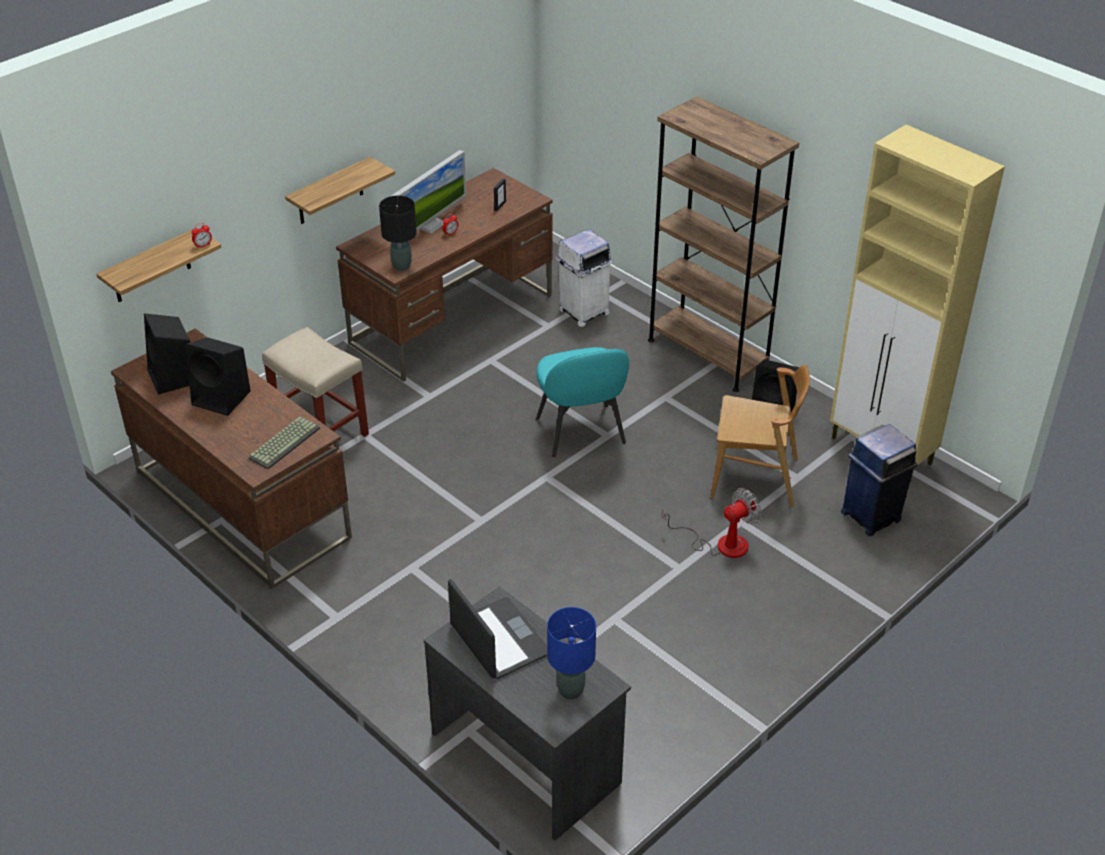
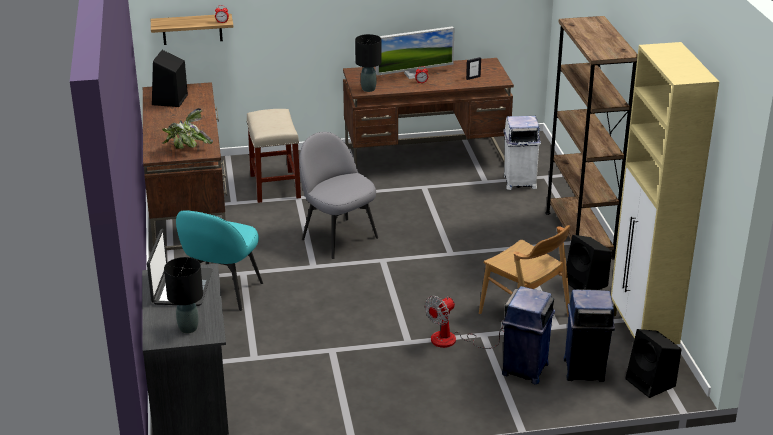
camera: 35 degrees right, 10 degrees down
(223, 398) = (182, 118): black speaker -> black speaker (651, 383)
(284, 442) = (187, 149): keyboard -> potted plant
(330, 192) = (345, 26): shelf -> none
(468, 469) = (338, 237): none -> grey chair
(571, 690) = (188, 328): blue table lamp -> black table lamp
(581, 432) = (435, 245): turquoise chair -> turquoise chair (222, 292)
(721, 544) = (453, 341): fan -> fan turned 135 degrees clockwise
(820, 544) = (524, 369): none -> blue trash can

